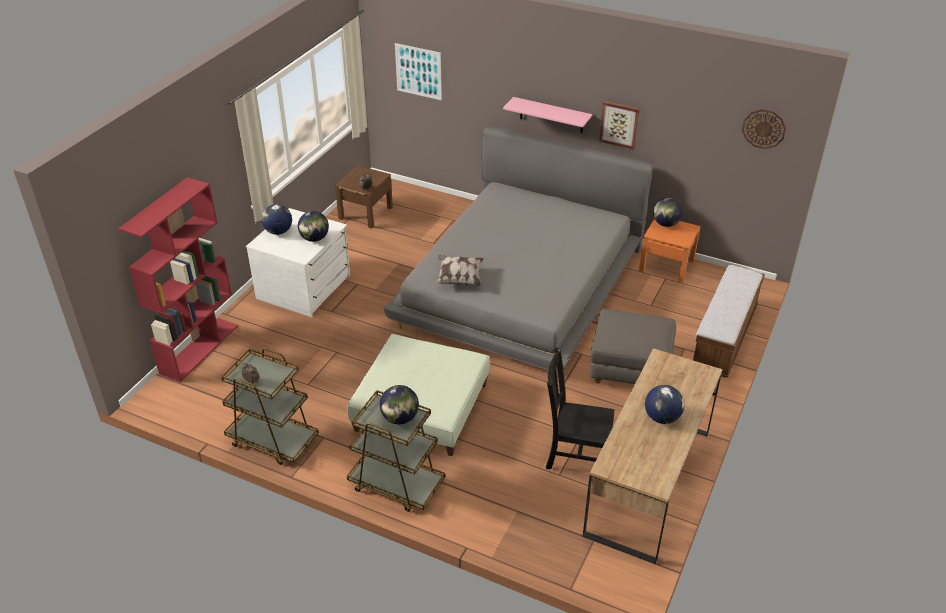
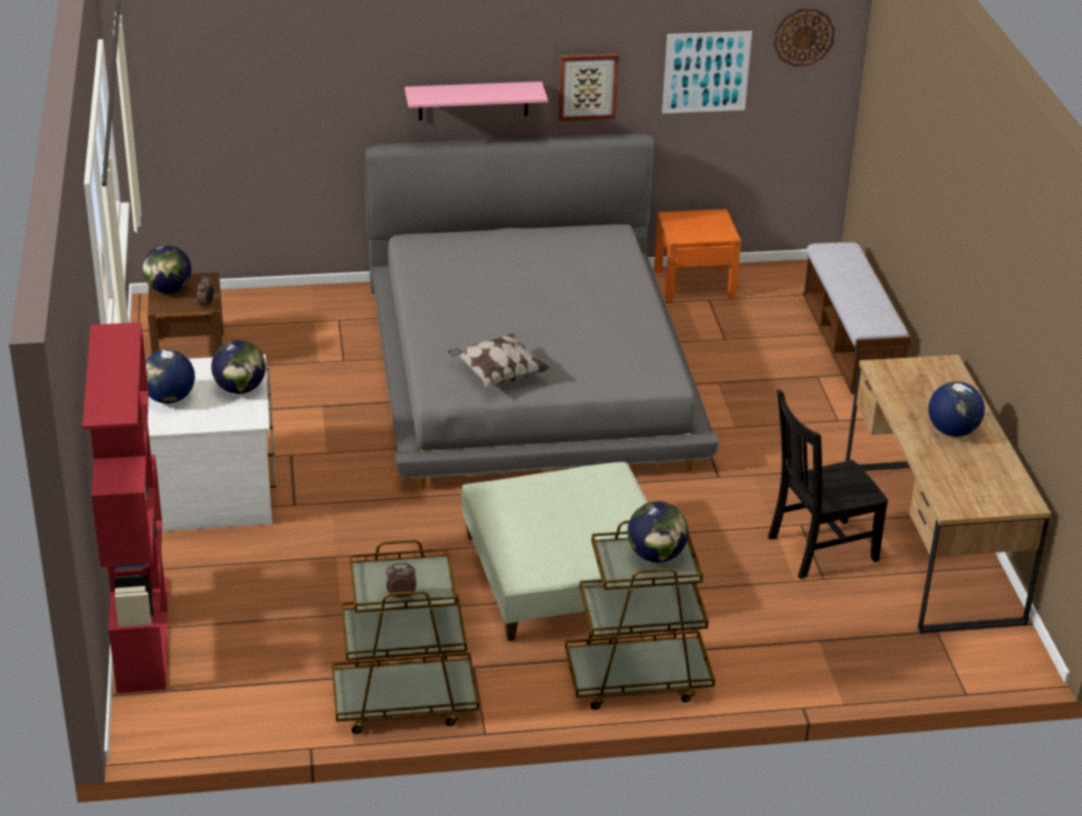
camera: 35 degrees left, 5 degrees down
(418, 71) = (224, 86): picture -> picture (706, 72)
(629, 370) = (779, 425): grey ottoman -> none
(665, 224) = (682, 220): globe -> globe (168, 290)

